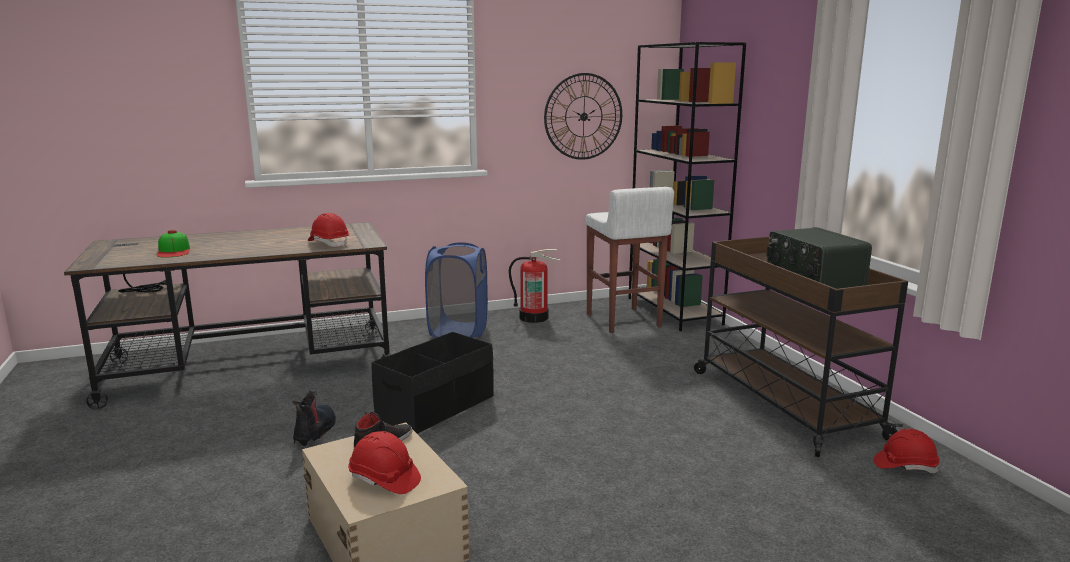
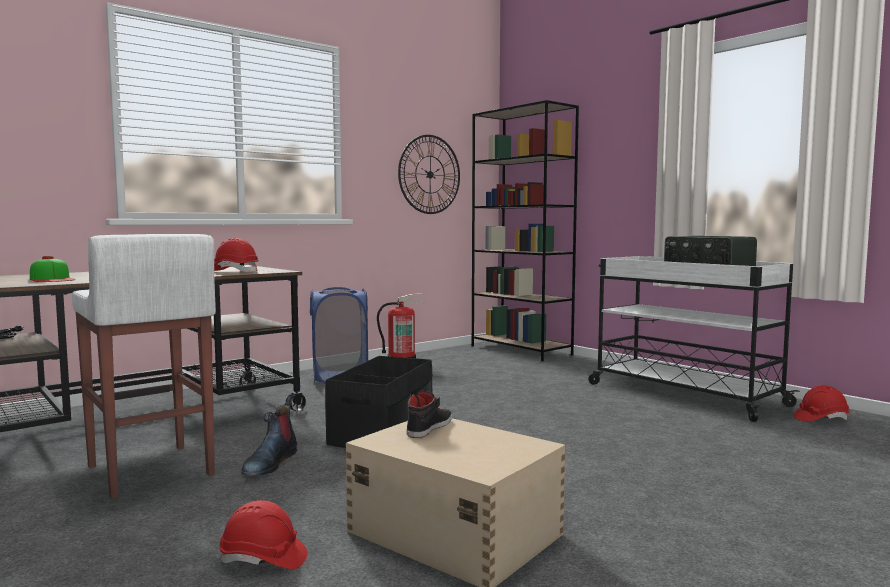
camera: 20 degrees left, 10 degrees down
(315, 431) = (270, 463): boot -> boot turned 150 degrees counterclockwise
(384, 480) = (475, 451): red hard hat -> red hard hat (263, 559)
(622, 321) = (485, 359): white stool -> white stool (149, 471)
(783, 402) = (682, 394): brown cart -> white cart

